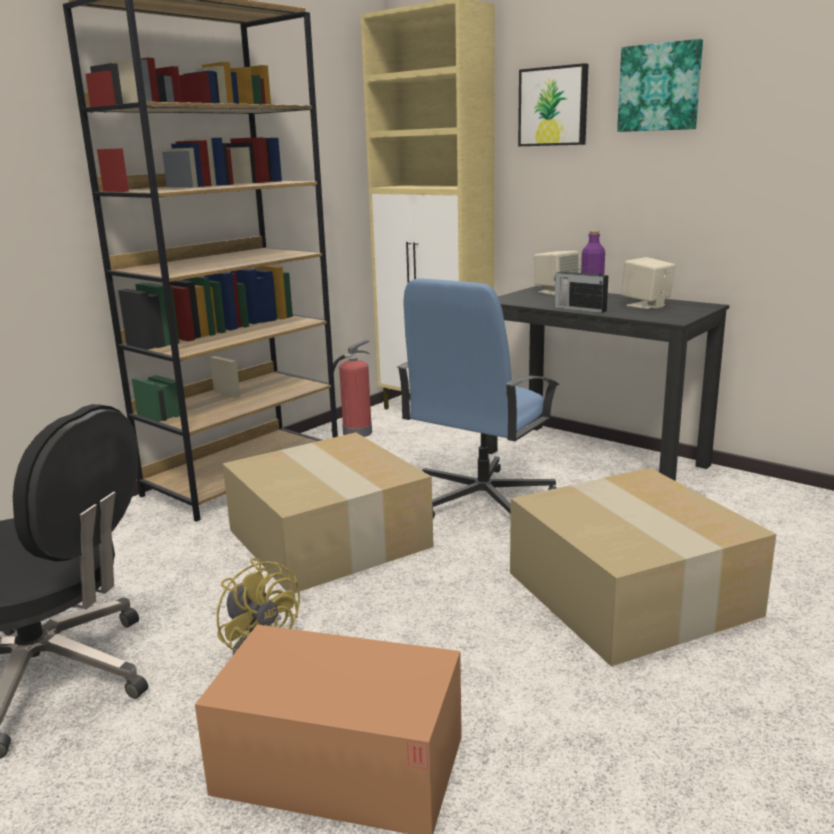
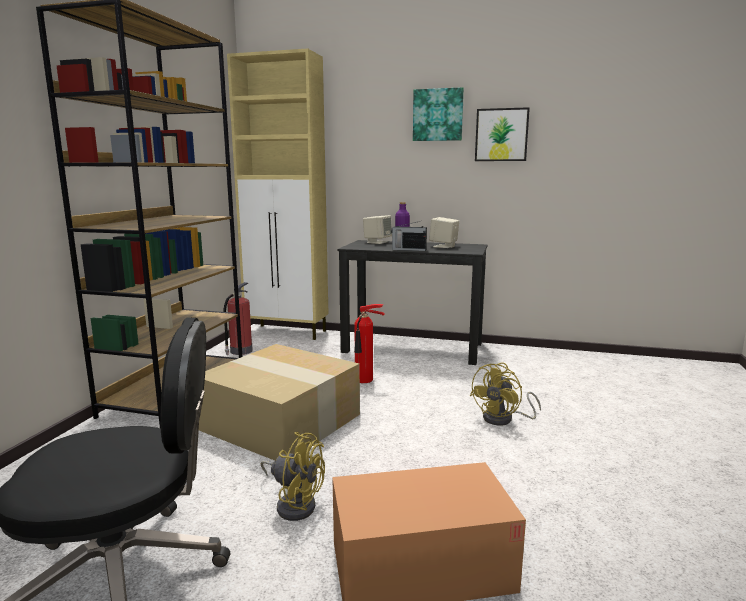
camera: 25 degrees left, 5 degrees down
(481, 499) = (365, 380): blue office chair -> fire extinguisher
(554, 106) = (367, 124): picture -> picture (501, 135)
(634, 594) = (504, 419): cardboard box -> yellow fan

